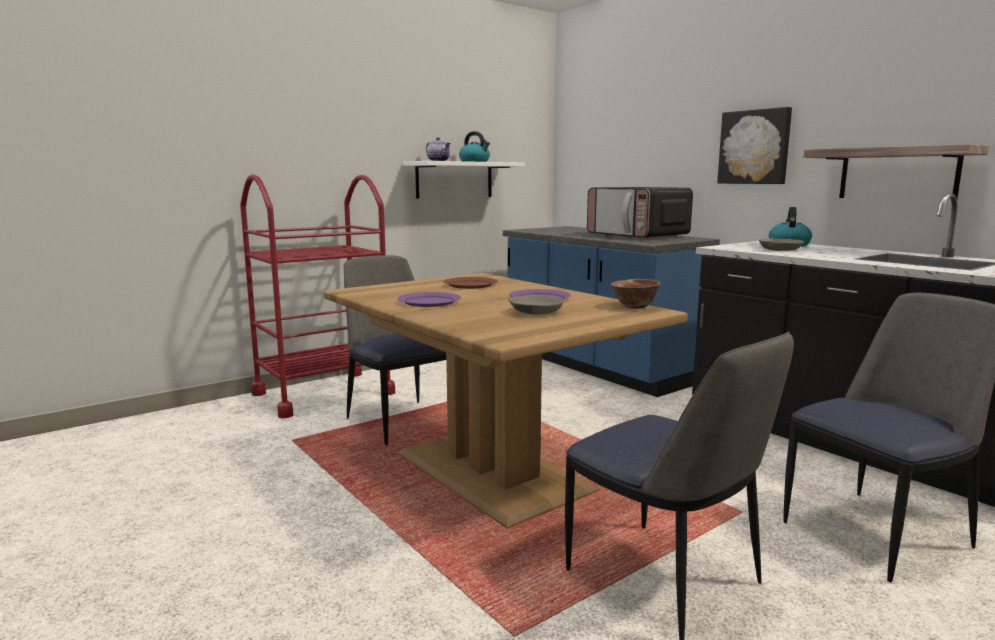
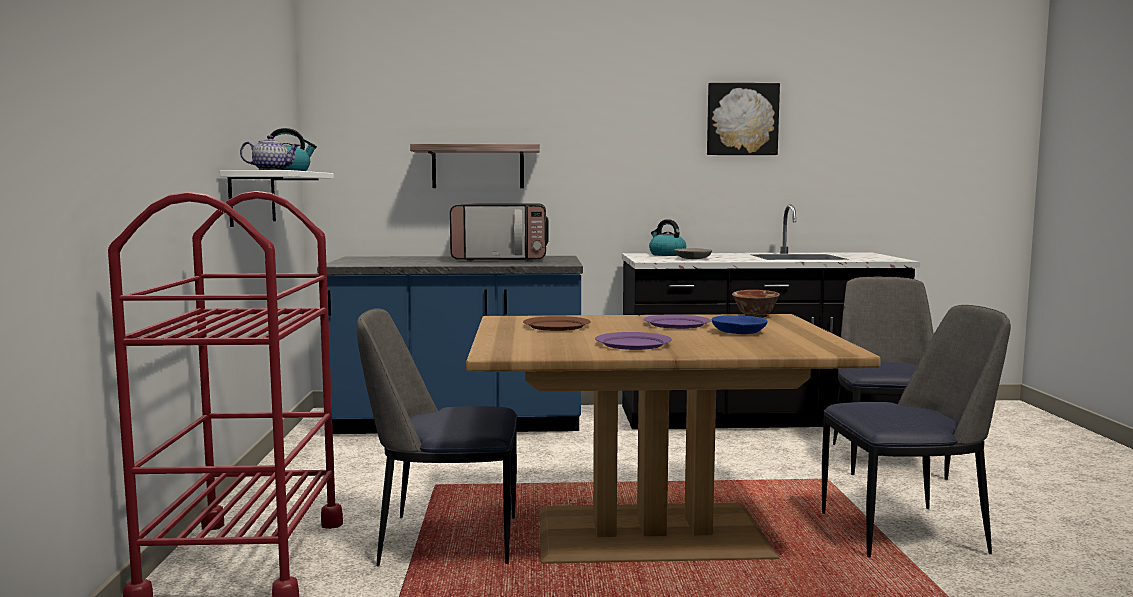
camera: 55 degrees left, 5 degrees down
(535, 312) = (738, 332): grey bowl -> blue bowl
(755, 147) = (602, 163): picture -> picture (742, 119)
(898, 174) = (733, 189): shelf -> shelf (478, 167)

